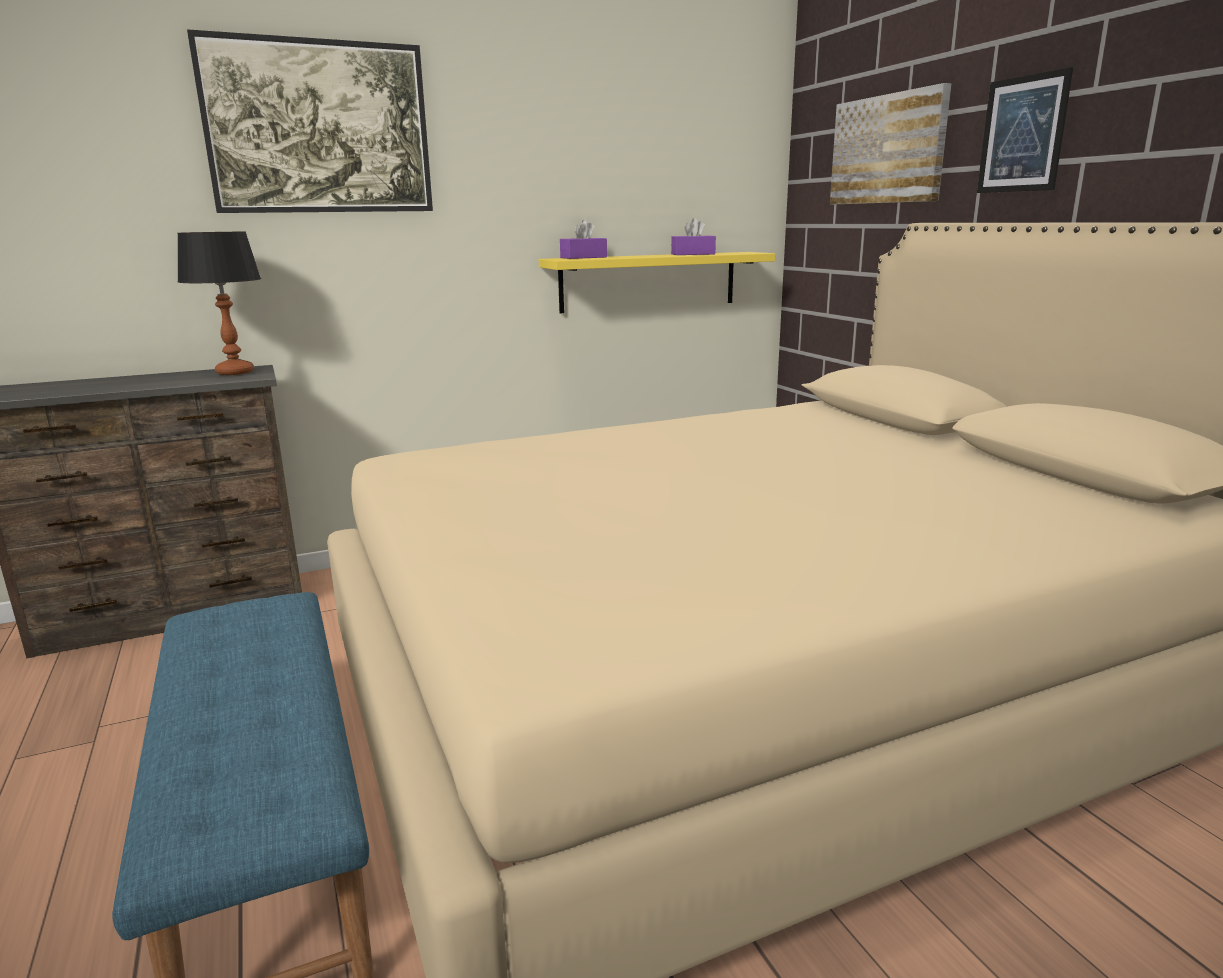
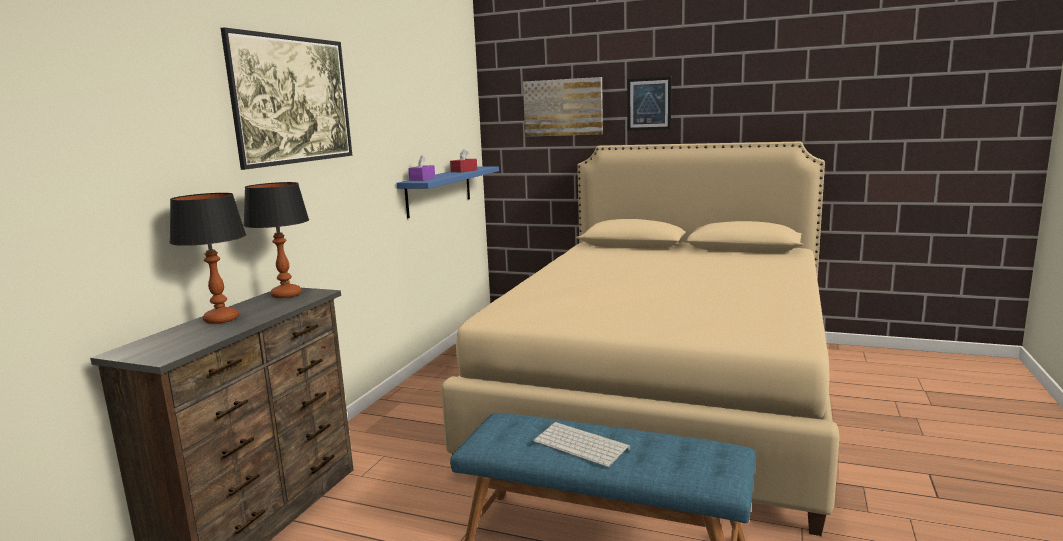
camera: 45 degrees left, 5 degrees down
(121, 381) = (221, 319): none -> table lamp
(227, 678) = (582, 444): none -> keyboard
(649, 281) = (439, 190): yellow shelf -> blue shelf
(693, 254) = (464, 171): purple tissue box -> red tissue box

